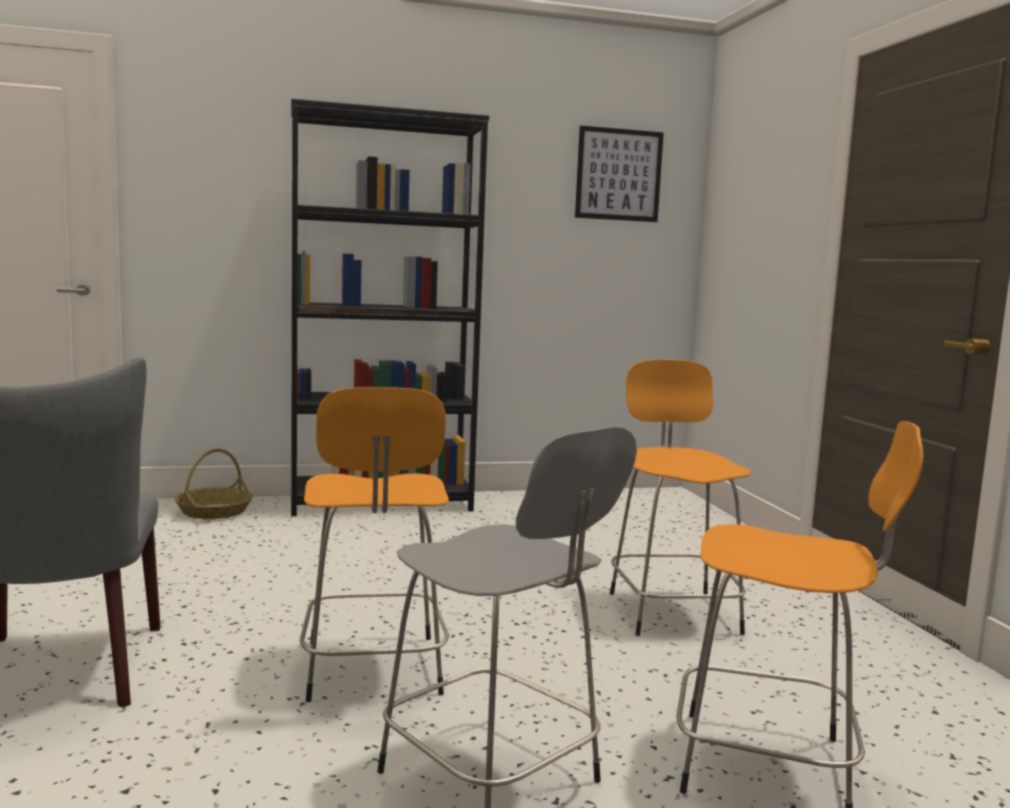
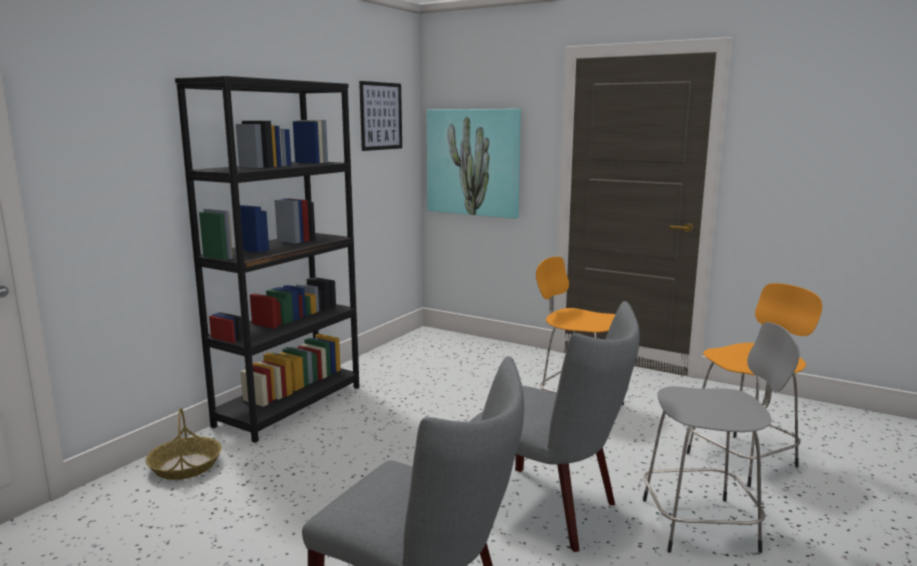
camera: 45 degrees left, 5 degrees up
(373, 670) = (552, 510): orange stool -> grey chair
(744, 242) = (473, 162): none -> picture

